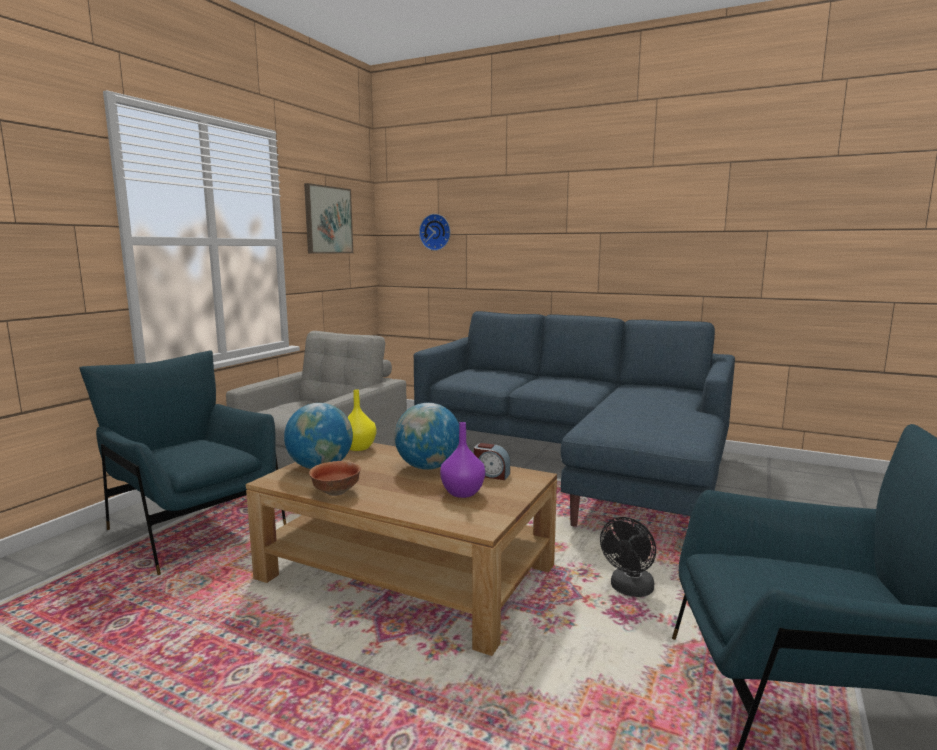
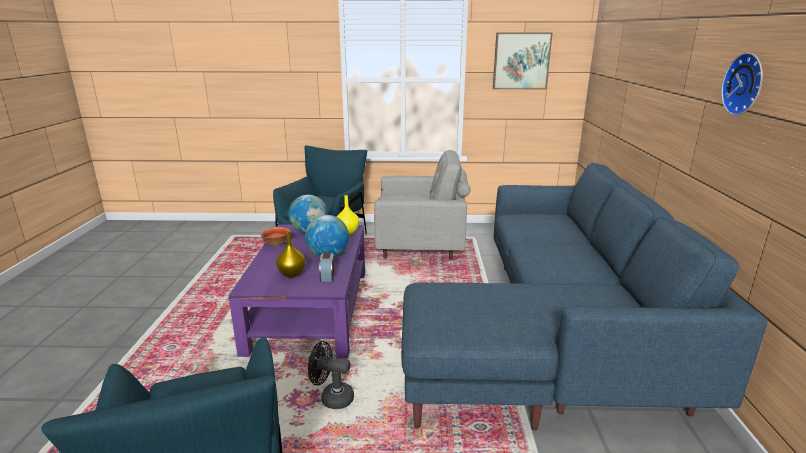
camera: 65 degrees right, 10 degrees up
(408, 573) = (310, 310): brown coffee table -> purple coffee table
(436, 232) = (612, 76): wall clock -> wall clock (746, 84)
(463, 493) = (291, 274): purple vase -> yellow vase

